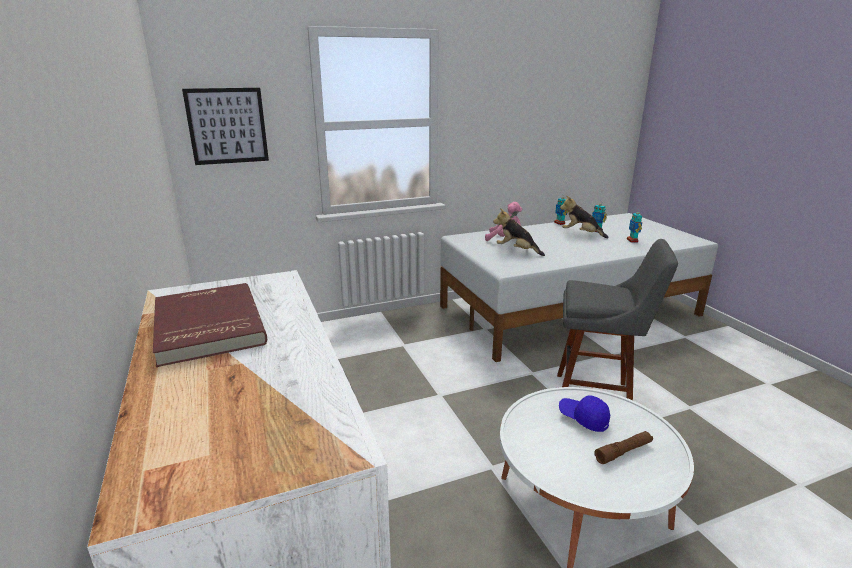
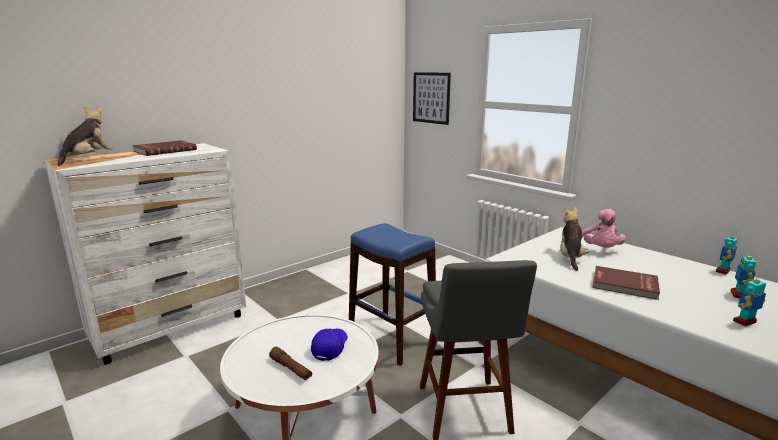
camera: 70 degrees right, 5 degrees down
(466, 410) = (392, 339): none -> blue stool
(574, 250) = (624, 285): none -> red book
(581, 234) = (701, 286): plush toy -> plush toy (87, 159)

